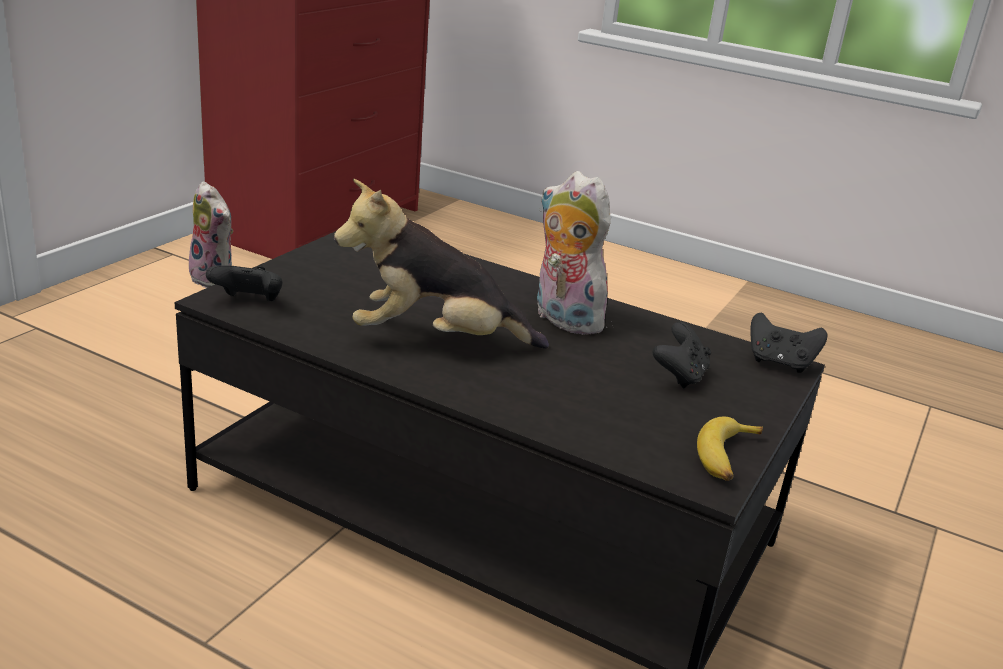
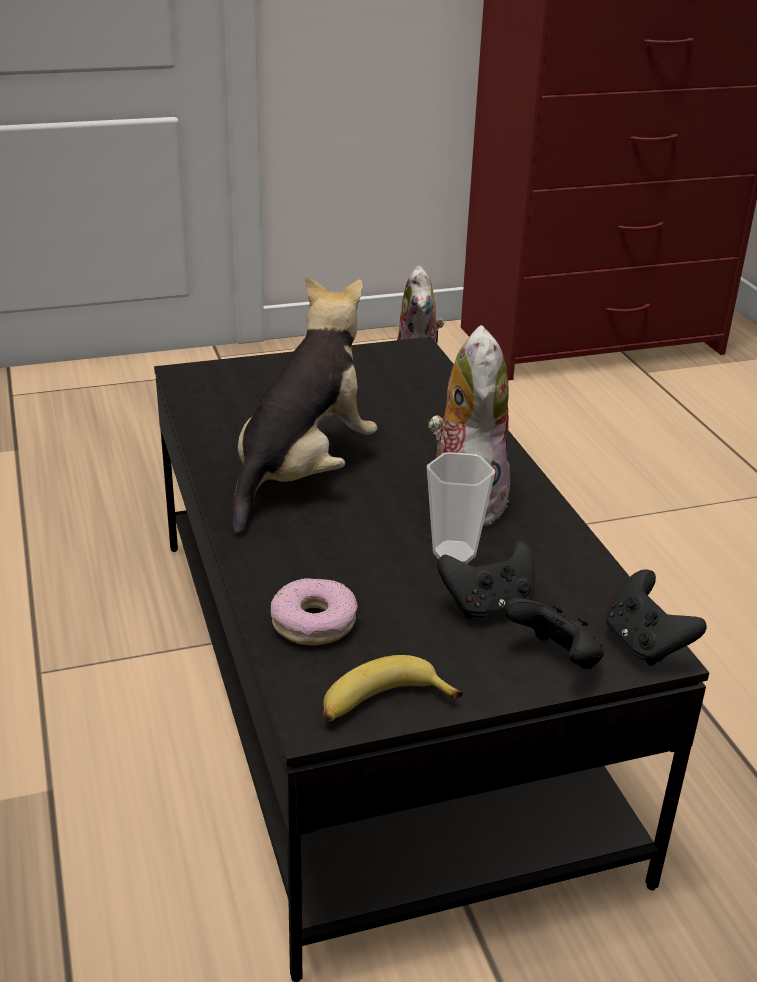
camera: 45 degrees right, 5 degrees up
(248, 302) = (205, 385): black game controller -> black game controller (555, 659)
(435, 340) = (303, 473): plush toy -> plush toy turned 75 degrees clockwise
(610, 431) = (314, 622): none -> donut
(612, 354) = (454, 553): none -> cup

